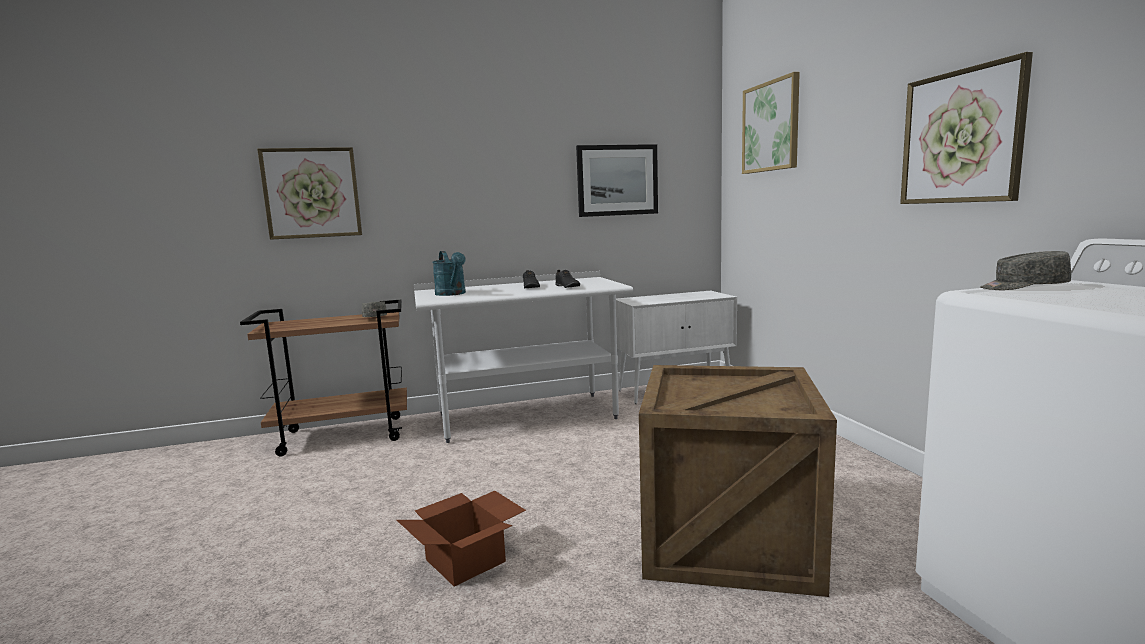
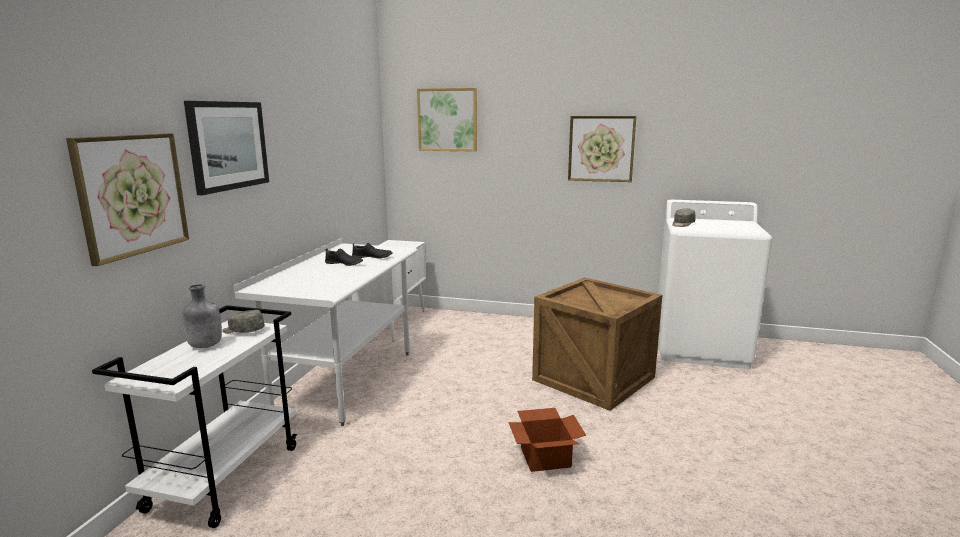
camera: 60 degrees left, 5 degrees up
(337, 319) = (205, 346): none -> grey bottle
(344, 435) = (225, 477): brown cart -> white cart
(452, 294) = (309, 285): turquoise watering can -> none
(617, 180) = (342, 156): picture -> picture (228, 145)

